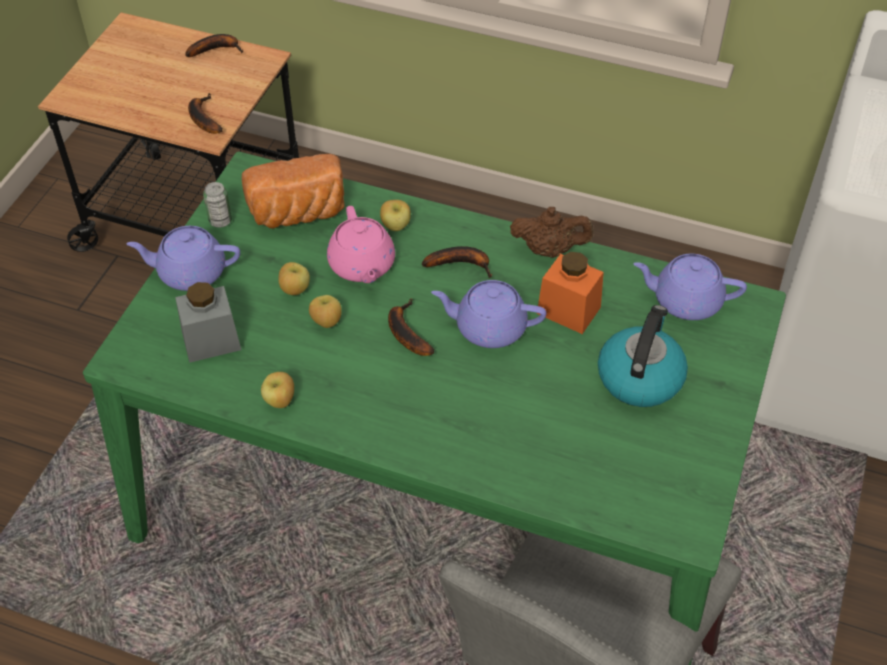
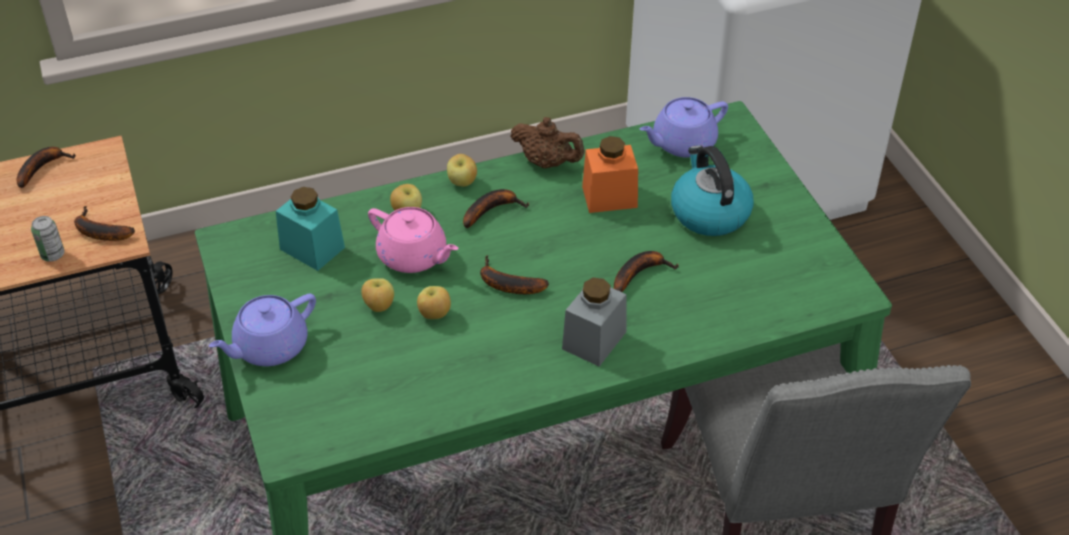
camera: 40 degrees left, 5 degrees down
(211, 340) = (353, 387): grey jar -> grey jar (594, 340)
(220, 221) = (247, 292): can -> can (53, 255)
(280, 401) = (466, 394): apple -> apple (462, 182)
(298, 214) = (312, 248): bread -> turquoise jar
(489, 327) = (565, 243): purple teapot -> none
(521, 392) = (640, 273): none -> banana
(549, 250) = (547, 163): brown teapot -> brown teapot turned 60 degrees clockwise

